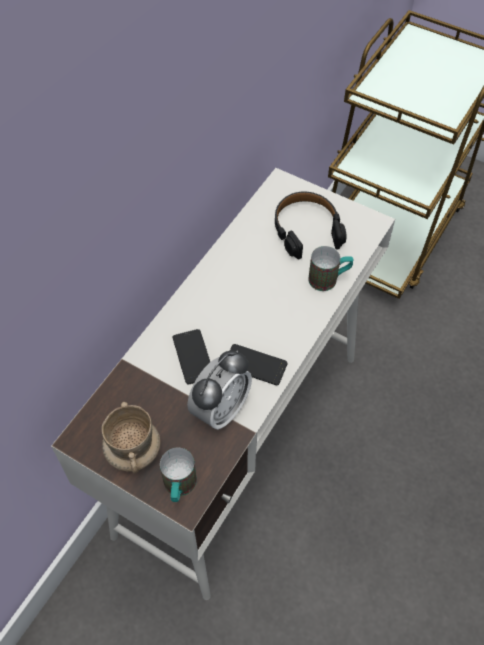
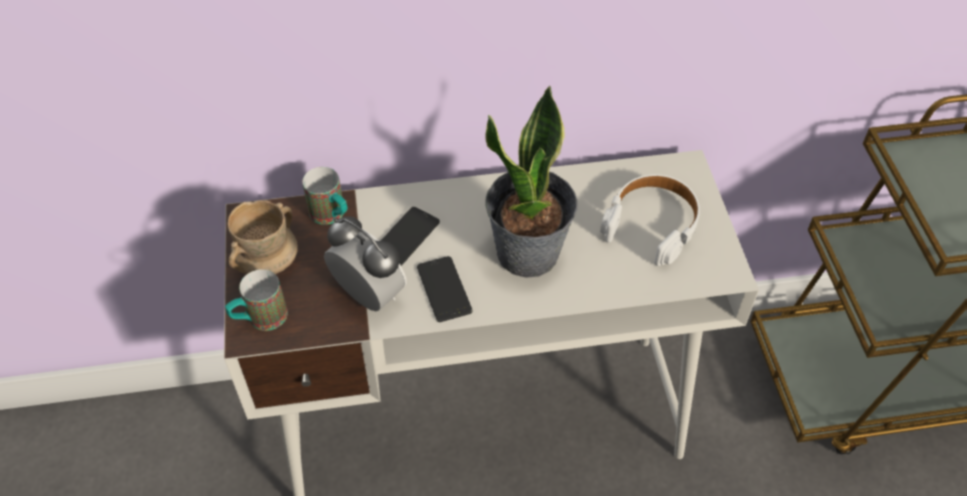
camera: 50 degrees right, 5 degrees down
(220, 409) = (369, 295): alarm clock -> alarm clock turned 135 degrees counterclockwise
(270, 302) = (529, 253): none -> potted plant
(306, 229) = (652, 224): black headphones -> white headphones
(329, 279) = (610, 282): mug -> mug (332, 216)

